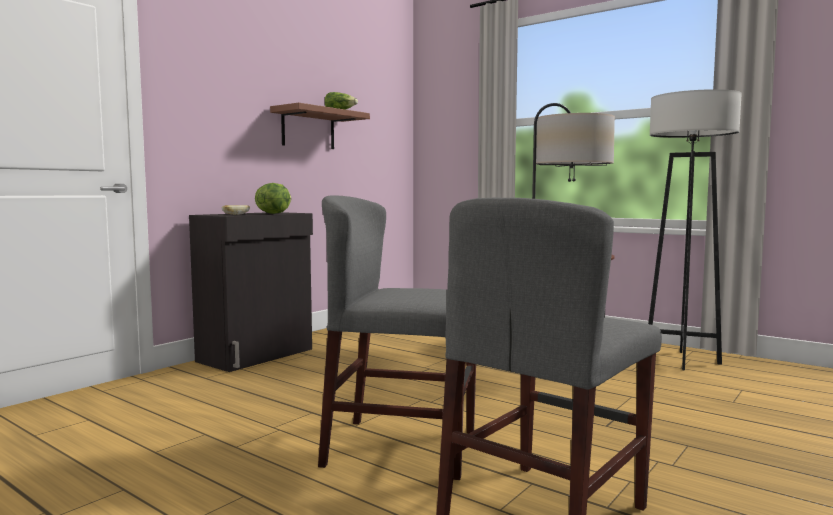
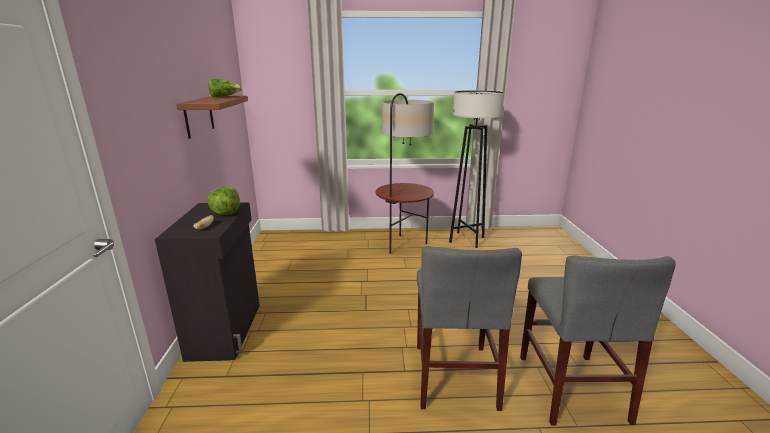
camera: 40 degrees left, 15 degrees up
(402, 448) = (454, 375): grey chair -> grey chair turned 60 degrees counterclockwise

